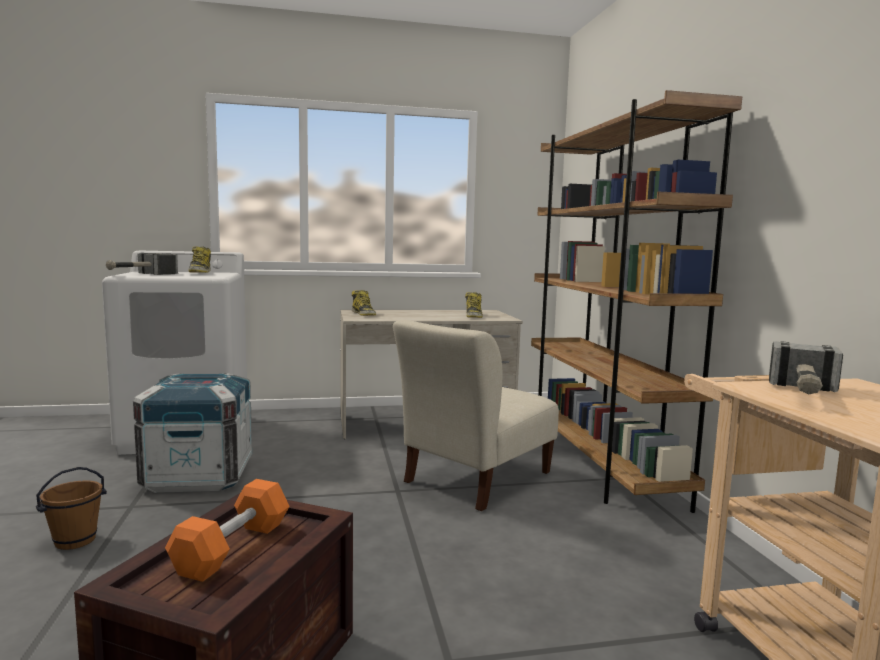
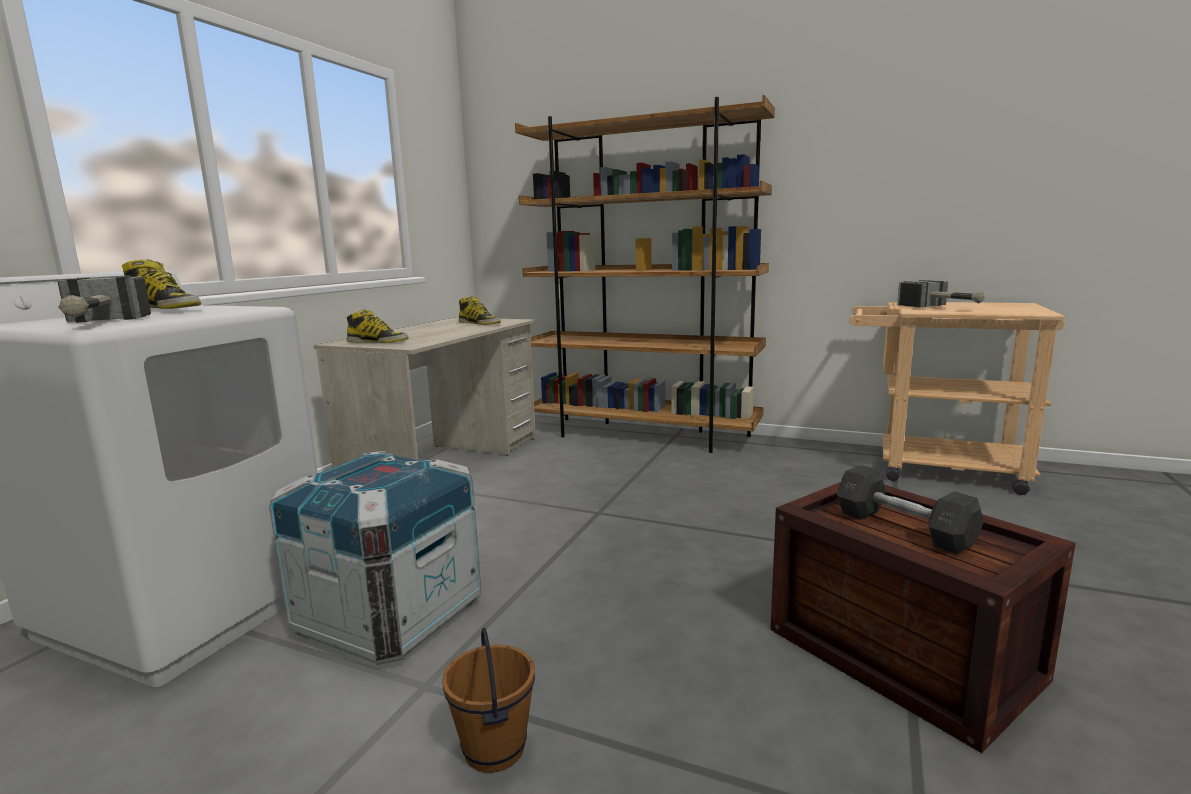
camera: 55 degrees left, 5 degrees up
(232, 548) = (903, 528): orange dumbbell -> grey dumbbell
(474, 479) = (615, 478): beige chair -> none

